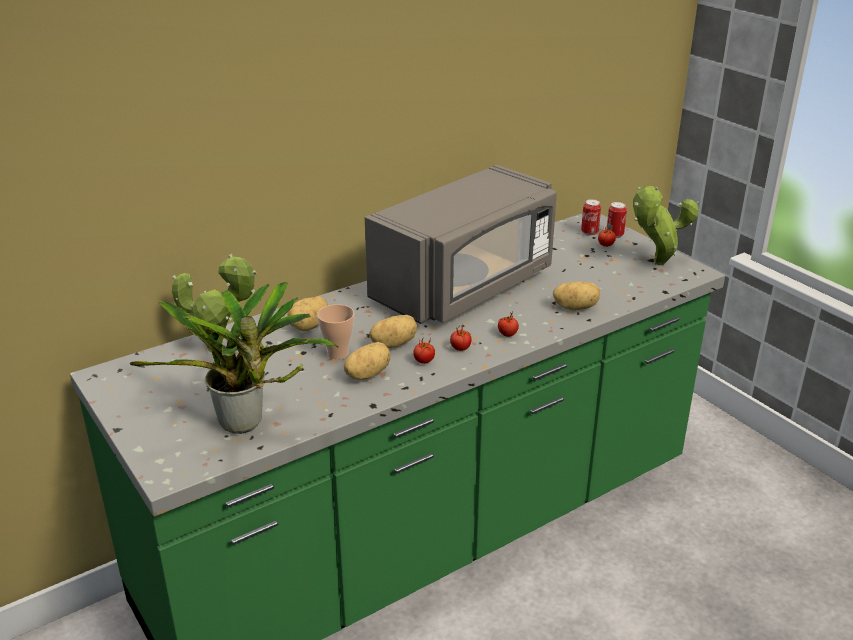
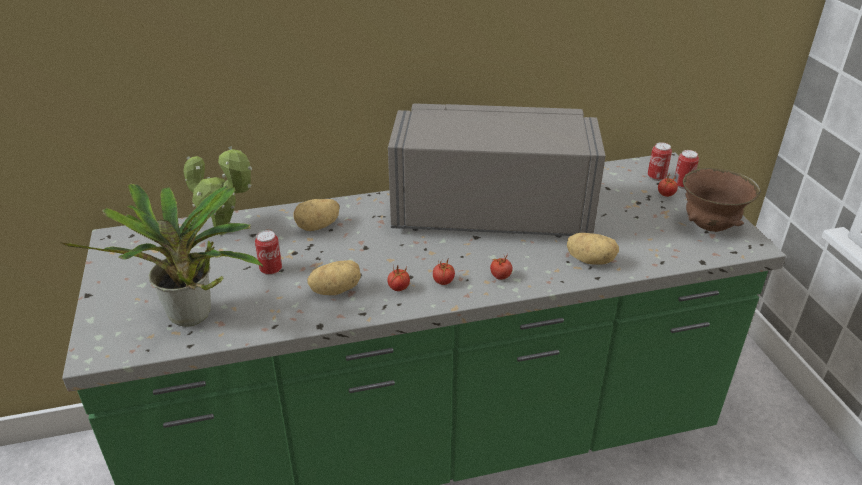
camera: 20 degrees right, 5 degrees up
(291, 371) = (271, 270): none -> can
(338, 354) = (324, 261): cup -> none
(393, 344) = (382, 262): potato -> none
(465, 286) = (491, 213): grey microwave -> grey microwave turned 150 degrees counterclockwise
(656, 264) = (710, 227): potted plant -> brown bowl

